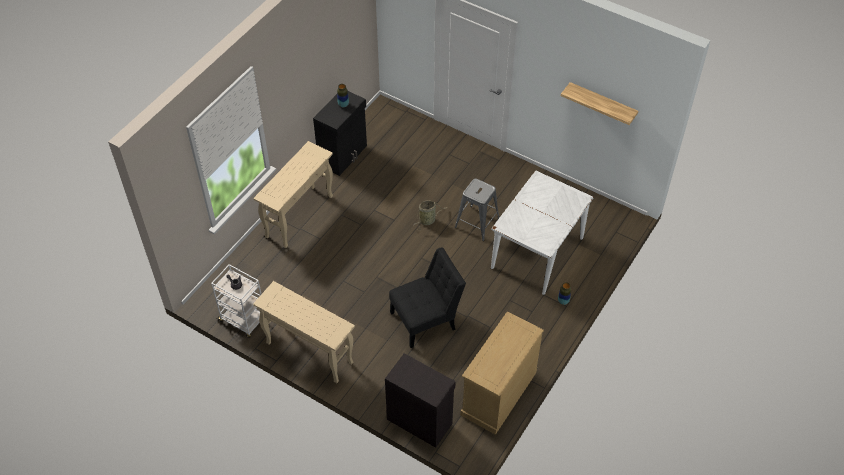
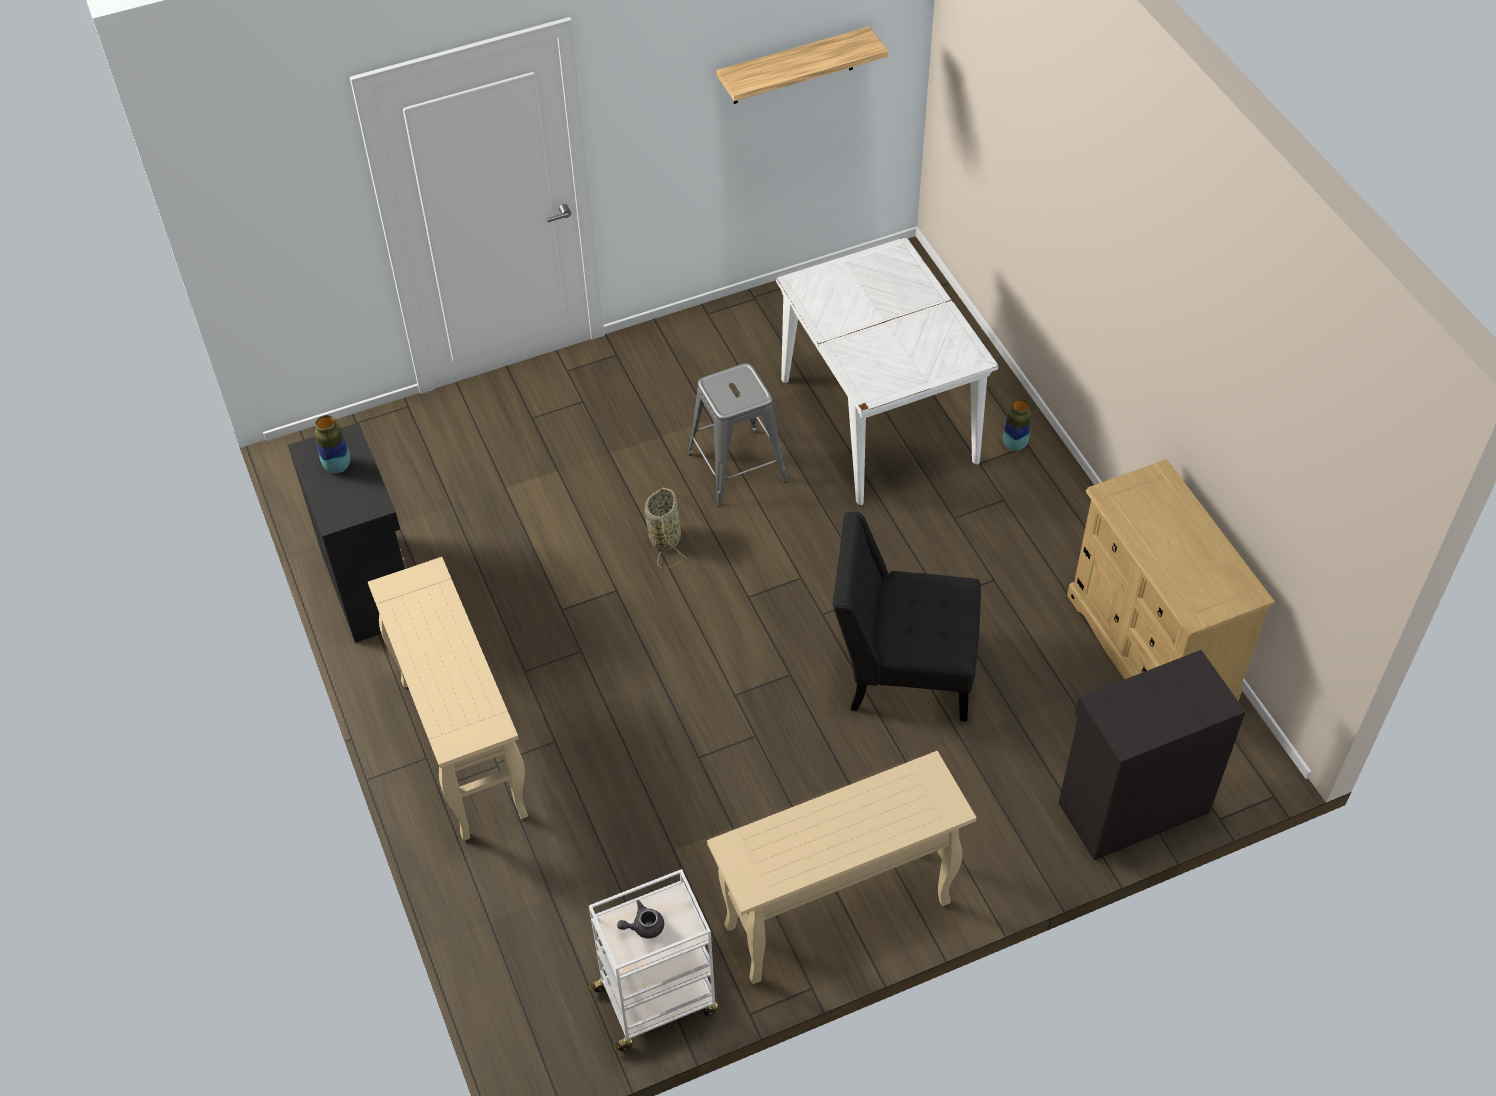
camera: 55 degrees left, 0 degrees up
(426, 319) = (902, 668): black chair -> black chair turned 90 degrees counterclockwise

